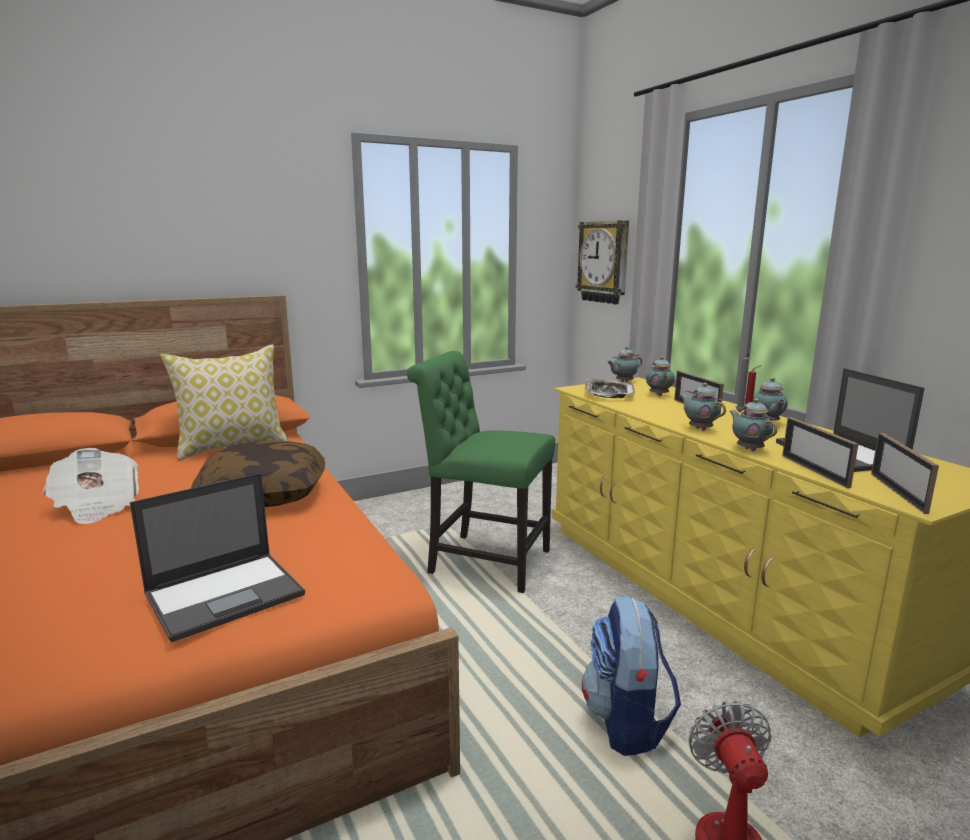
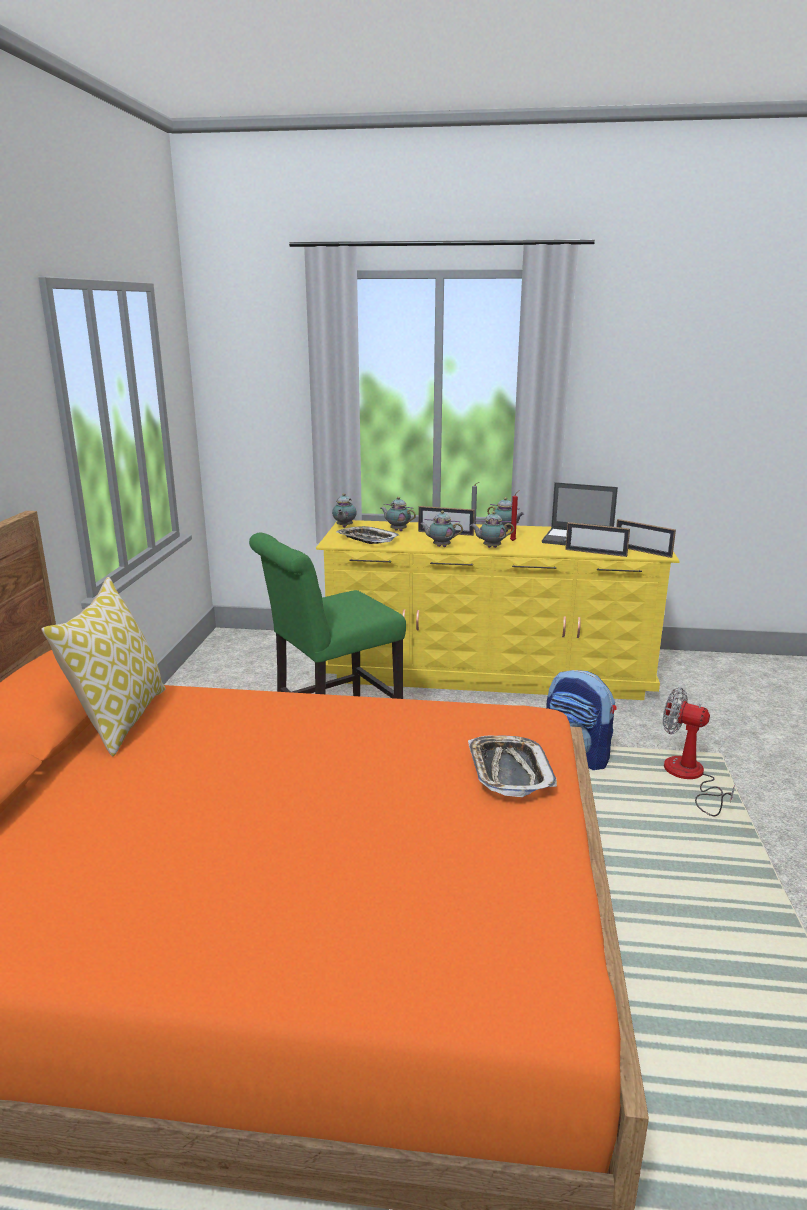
camera: 55 degrees left, 5 degrees up
(97, 506) = (215, 815): newspaper -> none
(227, 594) = (509, 771): laptop -> tray
(264, 495) = (308, 726): pillow -> none
(604, 262) = (248, 409): wall clock -> none
(748, 449) = (544, 551): teapot -> teapot (440, 546)

